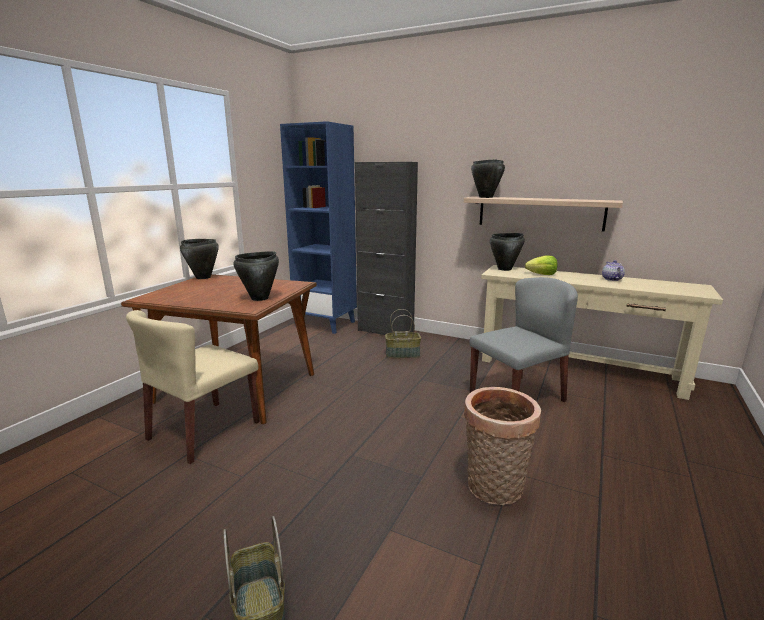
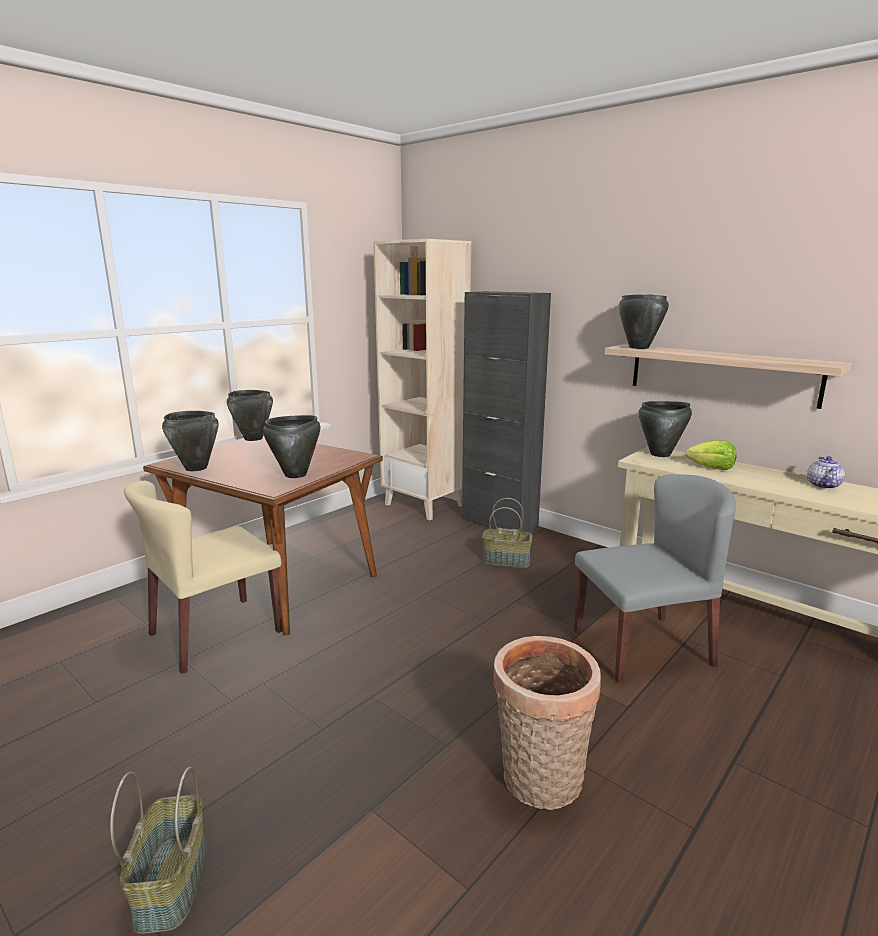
camera: 15 degrees right, 0 degrees up
(171, 300) = (196, 468): none -> black cooking pot
(326, 324) = (425, 505): blue bookcase -> beige bookcase

